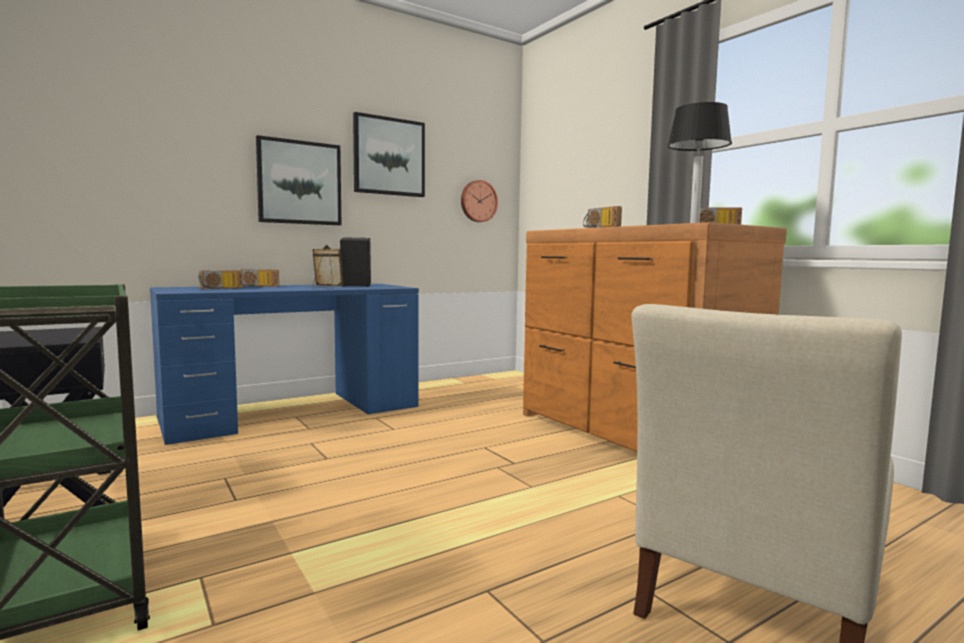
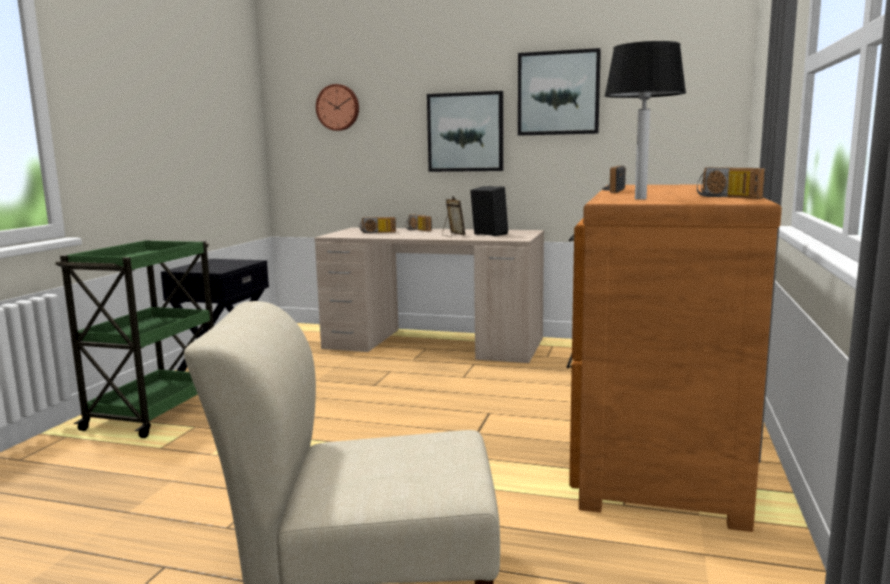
camera: 50 degrees right, 5 degrees up
(294, 411) = (434, 343): blue desk -> beige desk
(478, 201) = (678, 131): wall clock -> wall clock (338, 107)

